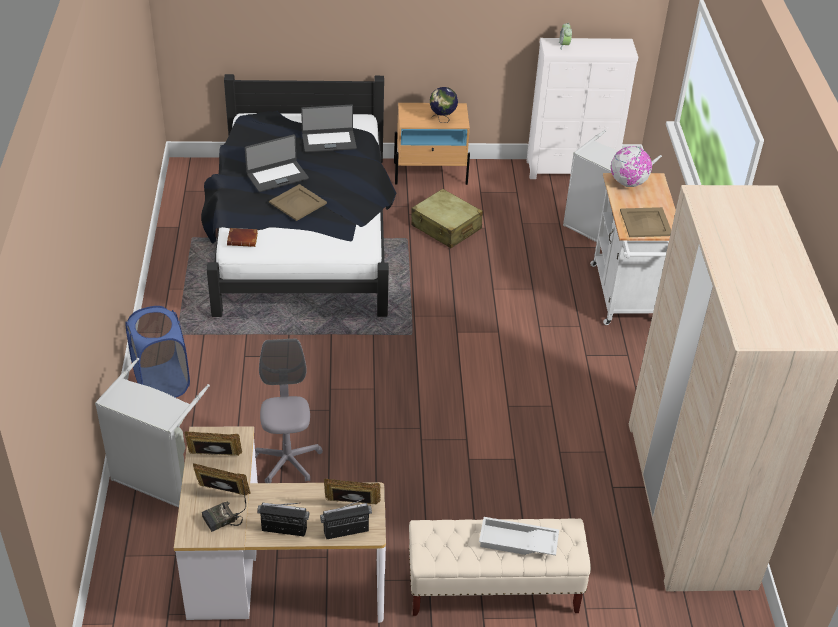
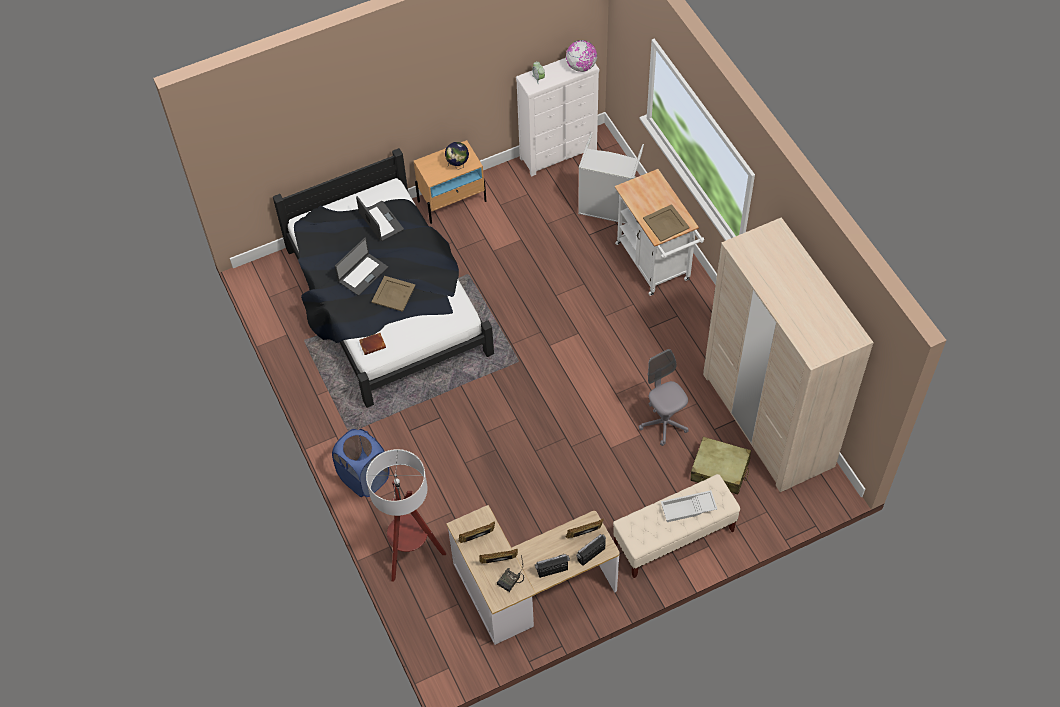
camera: 20 degrees left, 15 degrees up
(159, 479) = (411, 553): grey laundry basket -> floor lamp
(287, 461) = (490, 502): grey office chair -> grey office chair (663, 423)
(329, 141) = (380, 222): laptop -> laptop turned 90 degrees counterclockwise
(446, 227) = (492, 251): beige suitcase -> beige suitcase (720, 470)
(628, 183) = (637, 189): globe -> globe (581, 67)

